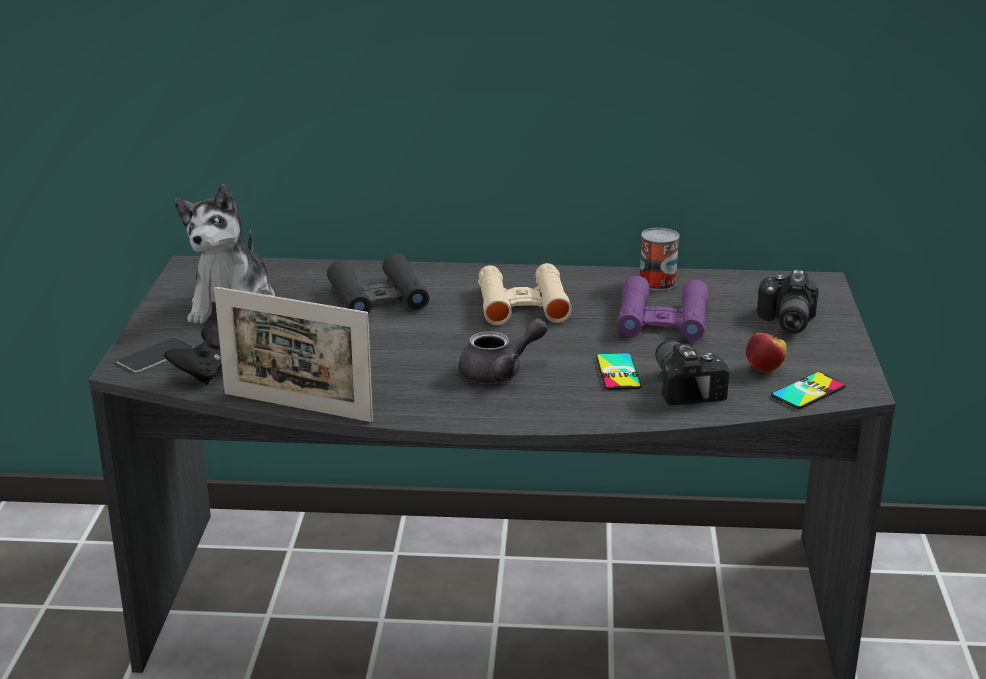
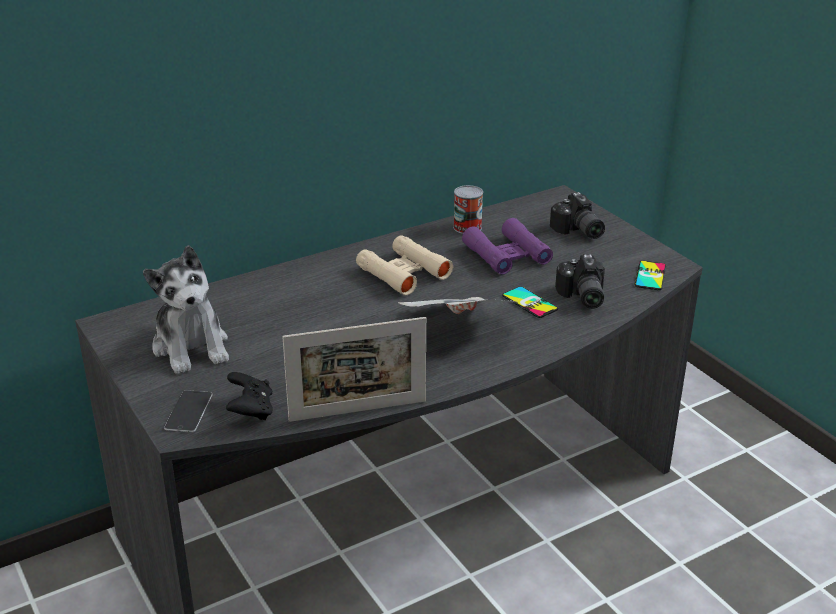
camera: 35 degrees left, 5 degrees up
(378, 298) = (295, 301): black binoculars -> none
(500, 372) = (457, 330): grey teapot -> newspaper
(687, 385) = (581, 297): camera -> camera turned 135 degrees counterclockwise
(764, 369) = (608, 269): apple -> none

